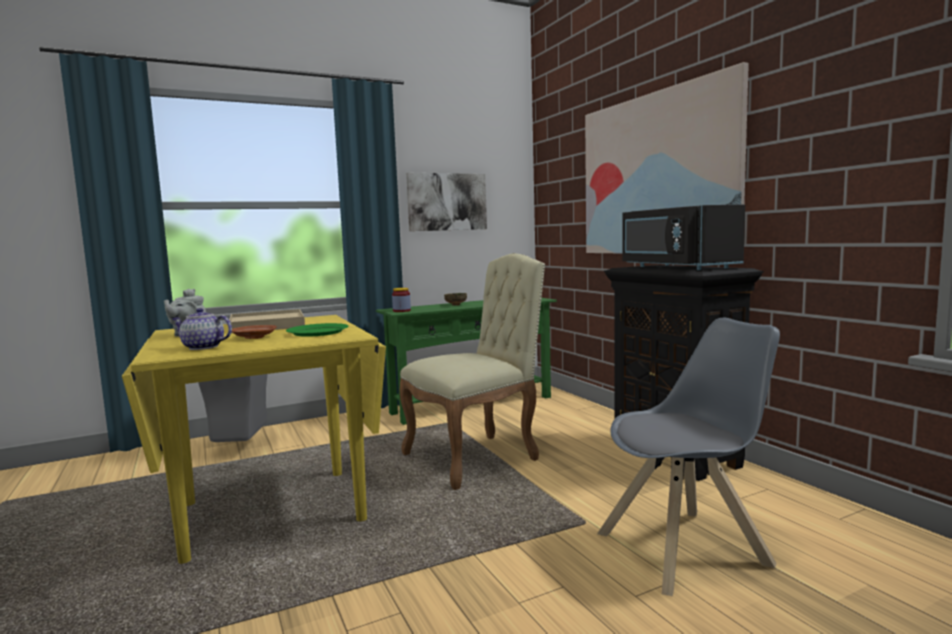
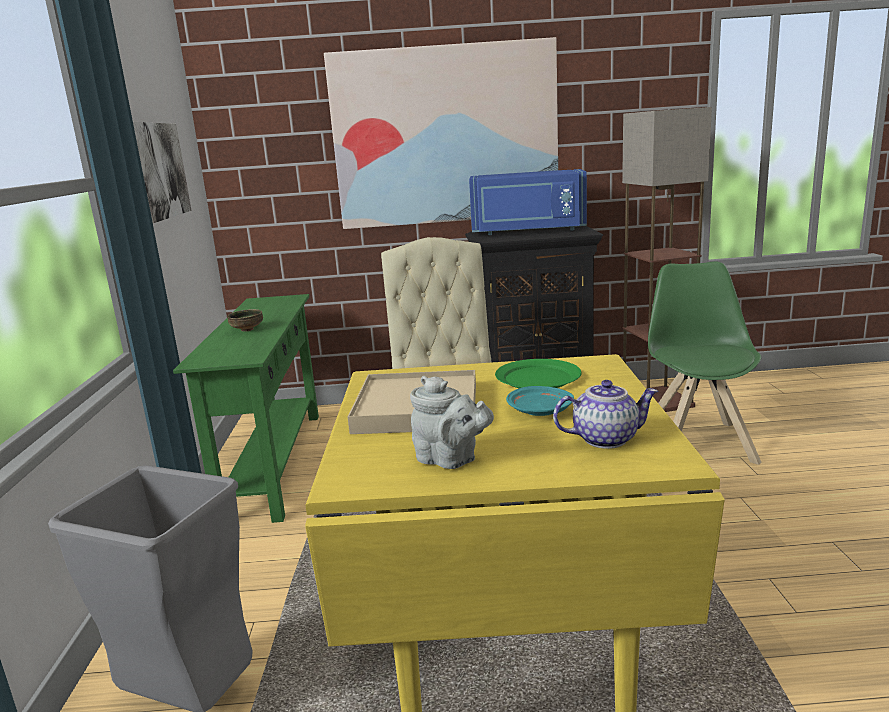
camera: 65 degrees left, 10 degrees up
(202, 347) = (605, 439): teapot -> teapot turned 135 degrees counterclockwise
(254, 337) = (540, 411): brown plate -> turquoise plate
(401, 311) = (236, 356): jar -> none
(675, 267) = (528, 231): black microwave -> blue microwave
(686, 548) = (697, 441): grey chair -> green chair
(778, 512) = (658, 401): none -> floor lamp

